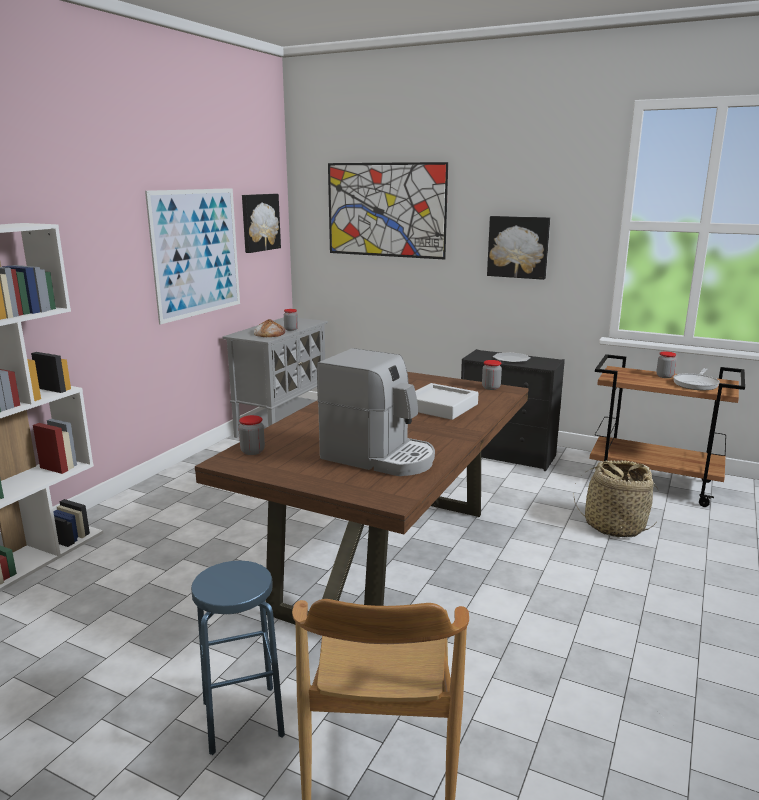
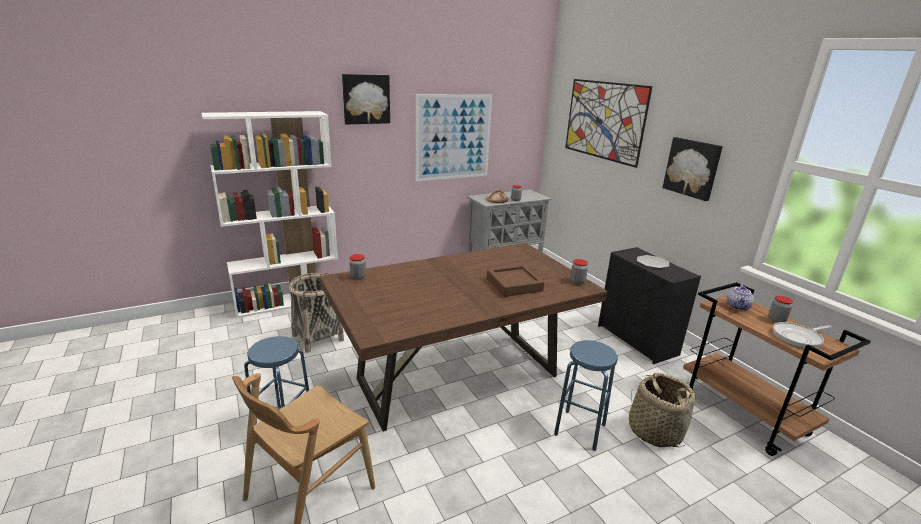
camera: 35 degrees right, 5 degrees up
(136, 592) = (318, 337): none -> basket
(259, 222) = (515, 119): picture -> picture (366, 99)
(379, 457) = (413, 306): coffee machine -> none
(441, 407) = (514, 285): grey tray -> brown tray
(559, 553) = (580, 430): none -> blue stool
(627, 375) = (738, 307): none -> teapot

